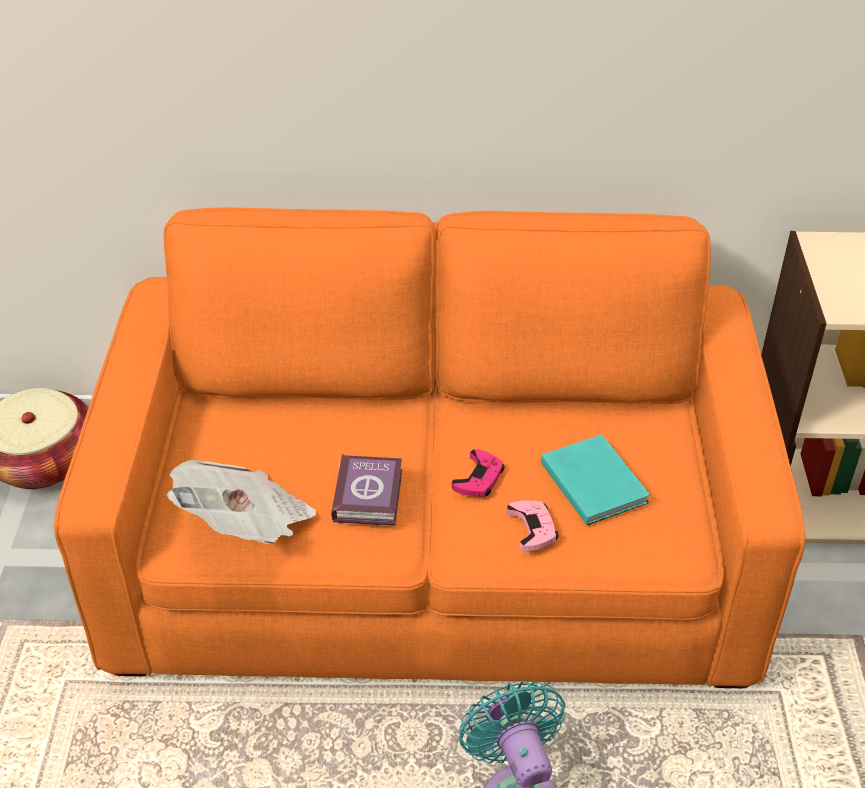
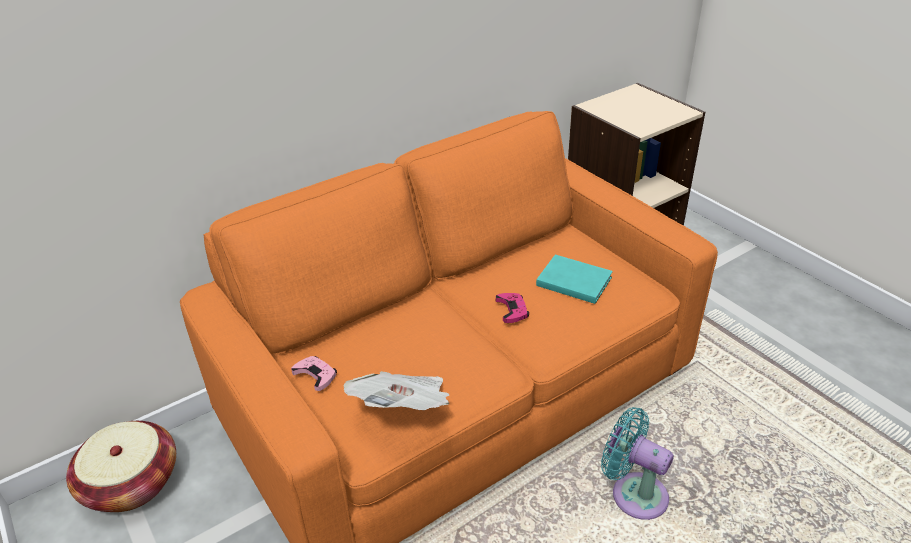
camera: 35 degrees left, 5 degrees down
(370, 494) = (460, 350): book -> none
(532, 528) = (569, 320): pink game controller -> pink game controller (315, 375)

